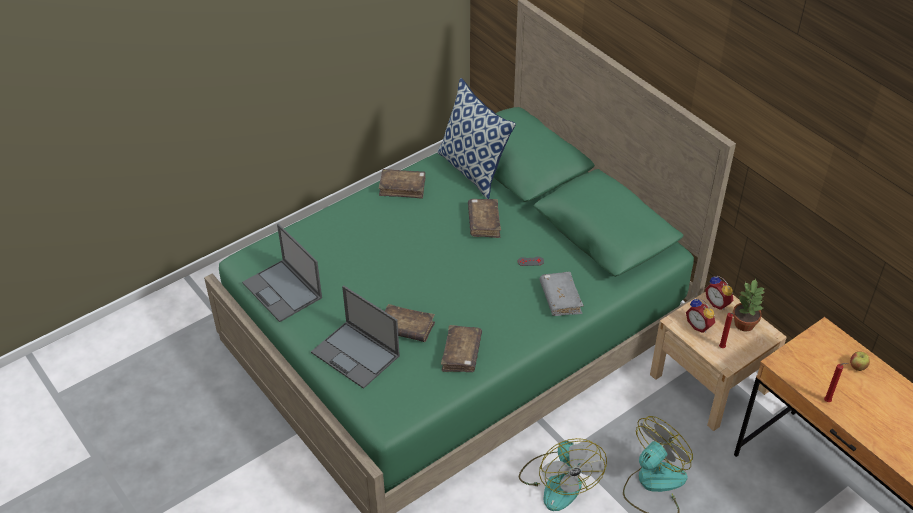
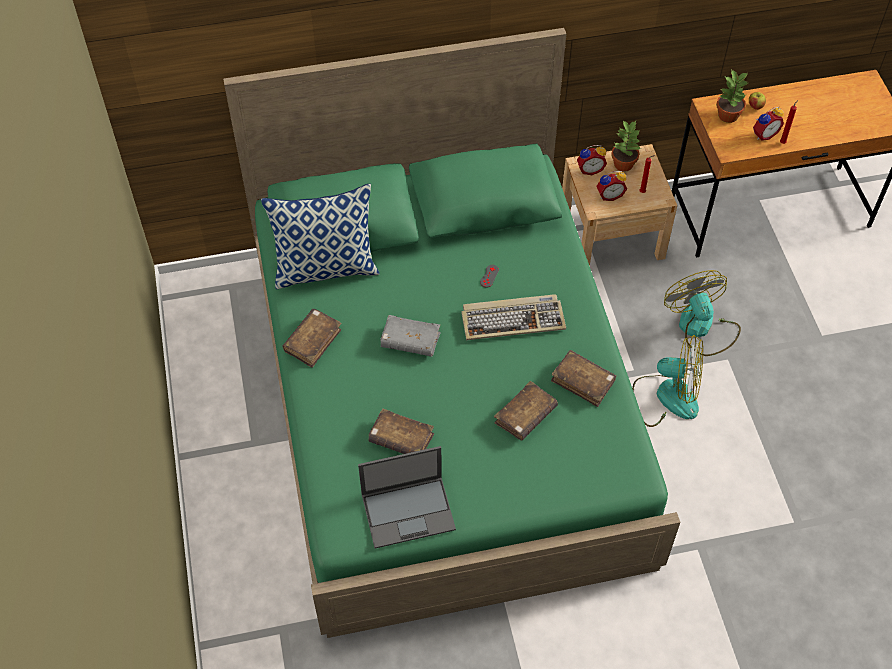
camera: 65 degrees left, 10 degrees up
(356, 354) = (539, 473): laptop -> none
(484, 223) = (411, 291): brown book -> brown book (401, 439)
(496, 290) = (513, 319): none -> keyboard
(560, 299) = (552, 274): grey book -> grey book (410, 341)
(826, 349) = (728, 116): none -> potted plant
(826, 383) = (763, 134): none -> alarm clock

